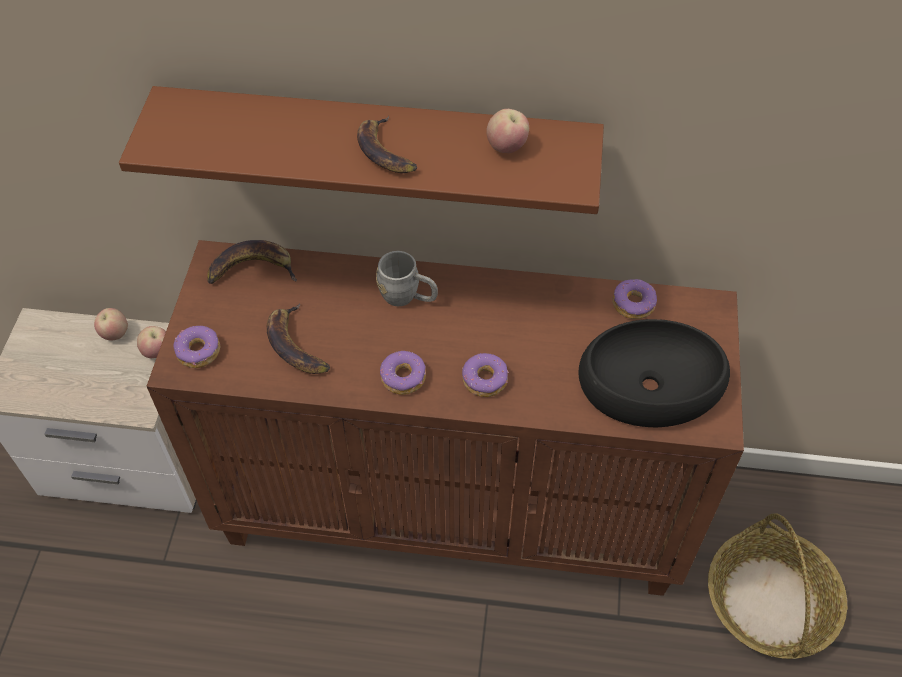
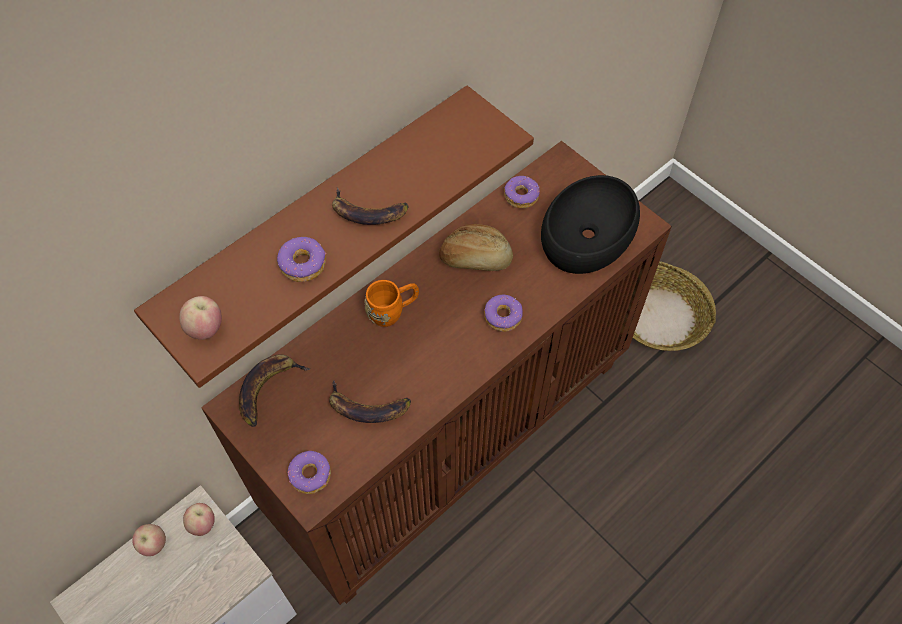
camera: 50 degrees left, 5 degrees up
(403, 378) = (457, 361): donut -> donut (303, 264)
(407, 297) = (393, 311): grey mug -> orange mug
(506, 148) = (436, 146): apple -> apple (206, 329)
(525, 317) = (475, 259): none -> bread

